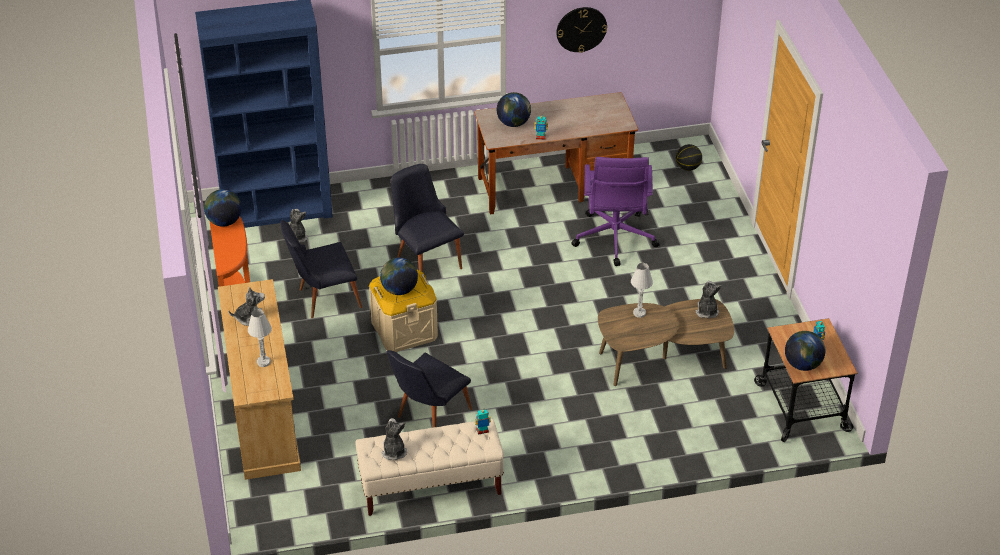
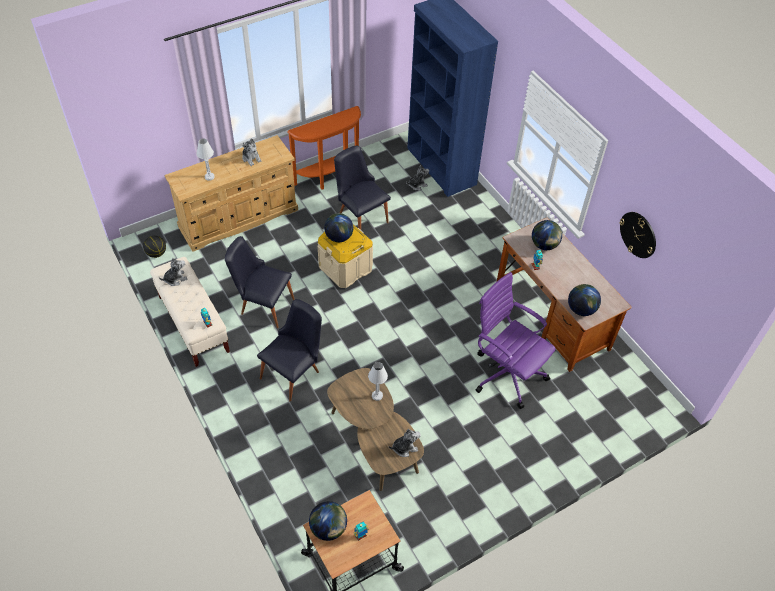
camera: 70 degrees right, 10 degrees up
(224, 222) = (342, 118): globe -> globe (581, 309)
(426, 259) = (427, 260): black chair -> black chair (294, 372)
(614, 239) = (506, 373): purple office chair -> purple office chair turned 60 degrees clockwise
(687, 167) = (631, 406): basketball -> basketball (156, 253)

